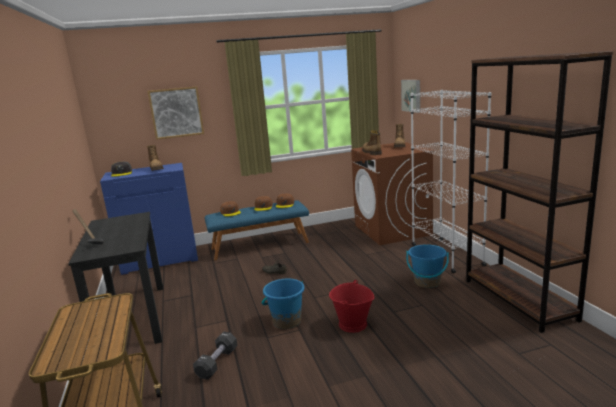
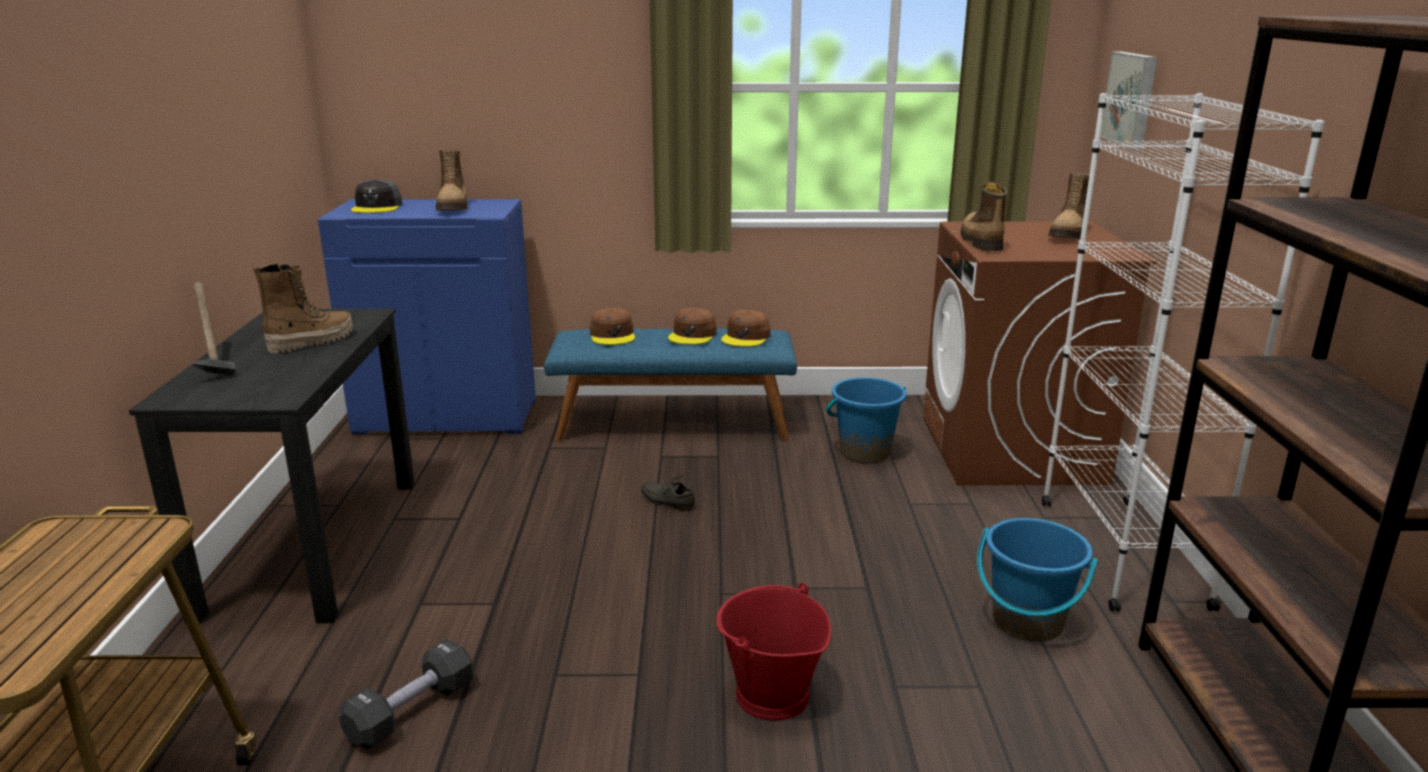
camera: 15 degrees right, 5 degrees up
(125, 228) = (311, 342): none -> boot
(176, 112) = (520, 78): picture -> none
(287, 321) = (622, 643): blue bucket -> blue bucket (864, 452)

